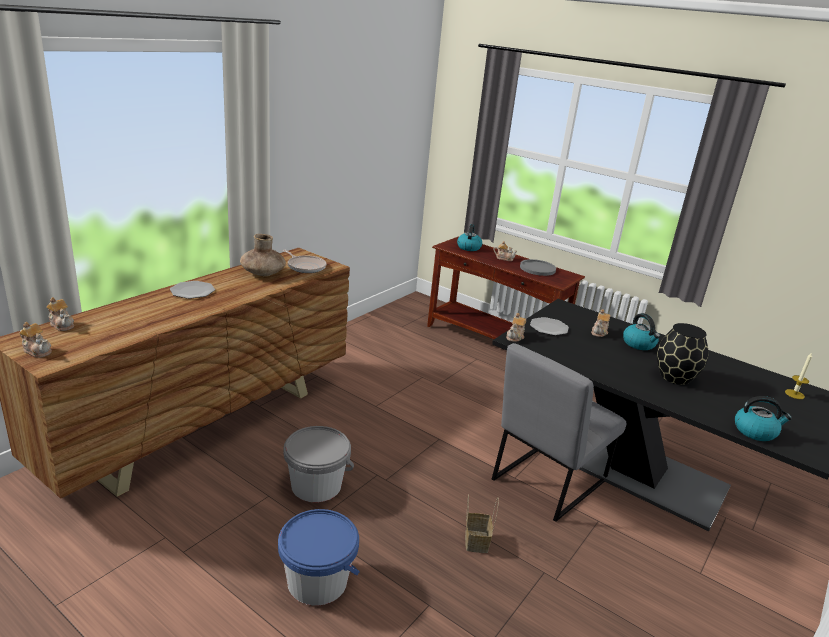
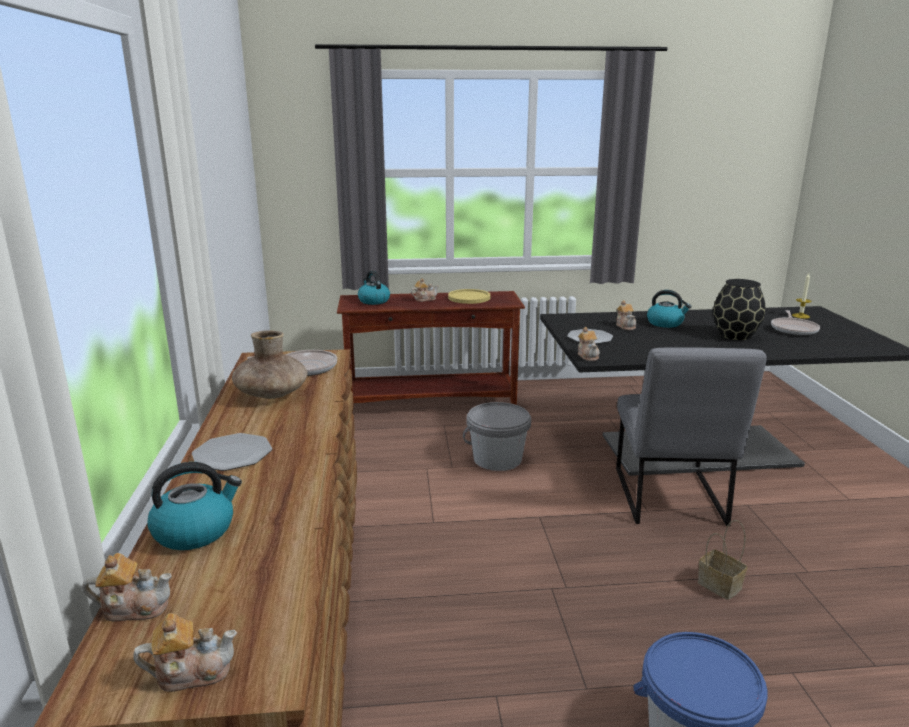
camera: 40 degrees left, 5 degrees down
(316, 485) = (520, 643): grey bucket -> grey bucket (497, 459)
(537, 268) = (469, 297): grey plate -> yellow plate
(749, 398) = (793, 329): none -> frying pan
(755, 431) = (845, 348): kettle -> kettle (195, 531)

